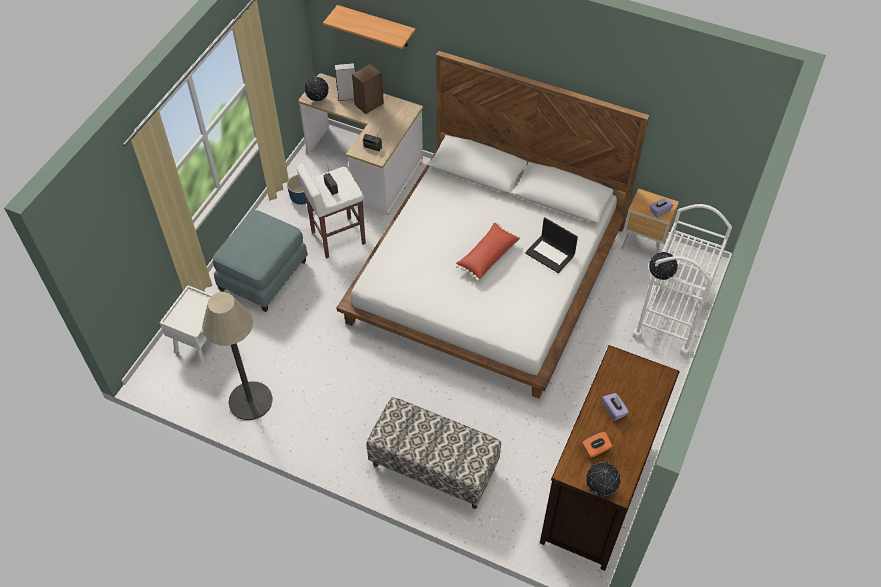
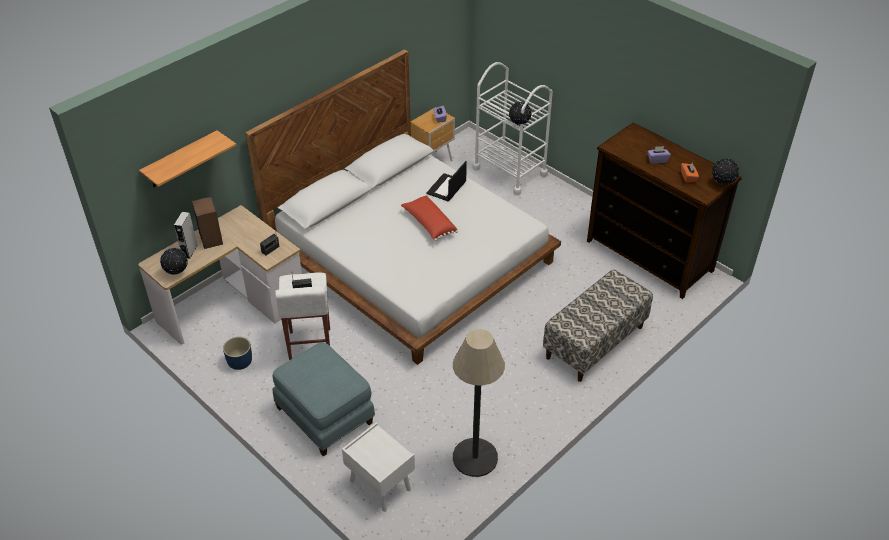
camera: 70 degrees left, 10 degrees down
(550, 254) = (446, 188): laptop -> laptop turned 150 degrees clockwise

